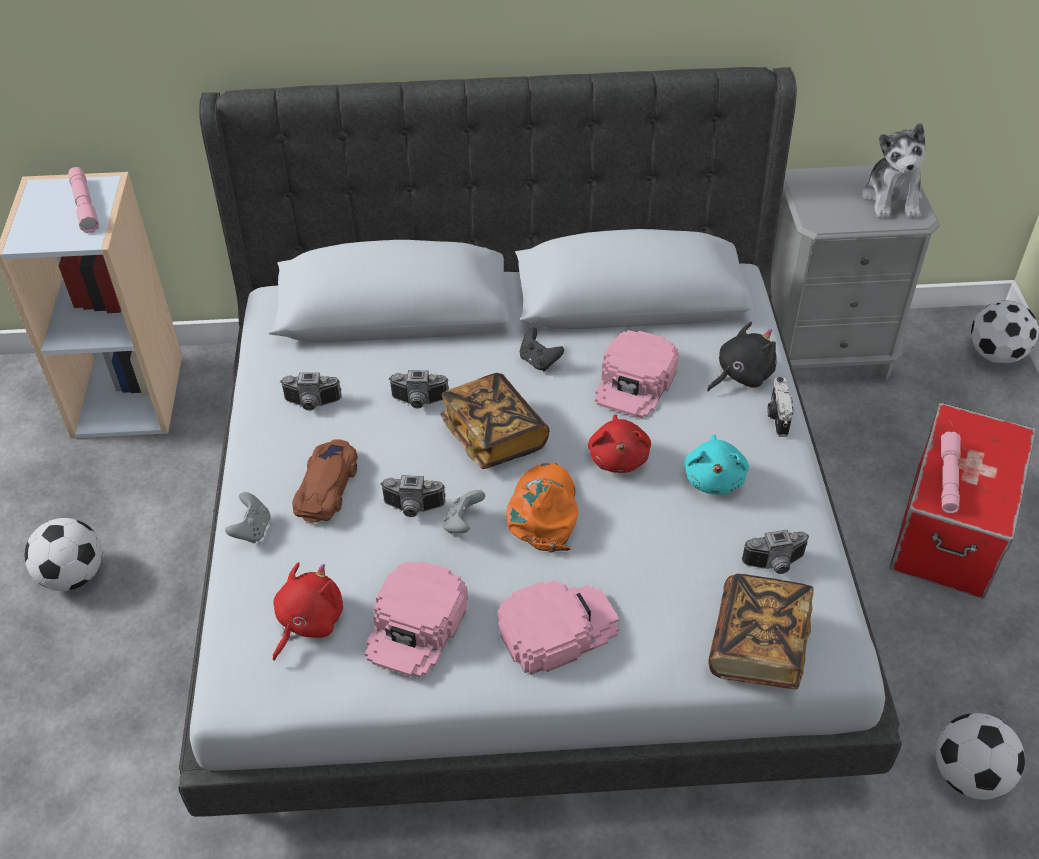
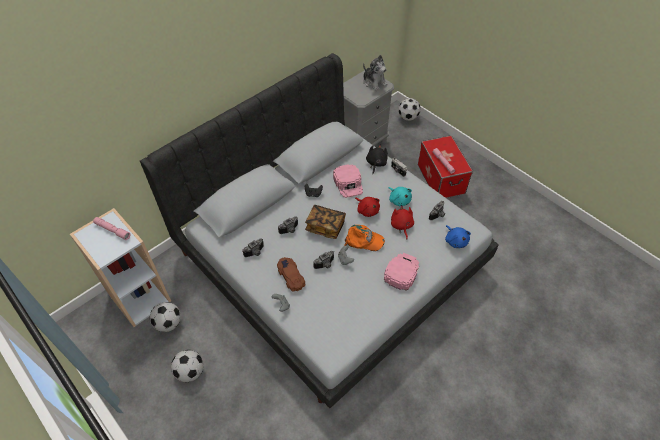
camera: 40 degrees left, 5 degrees up
(307, 622) = (331, 320): red plush toy -> red plush toy (401, 226)
(416, 625) = (364, 298): pink cap -> none
(544, 511) = (363, 240): orange cap -> orange cap turned 135 degrees clockwise
(758, 646) = (455, 240): book -> blue plush toy
(968, 775) = (501, 244): football -> football (168, 323)

